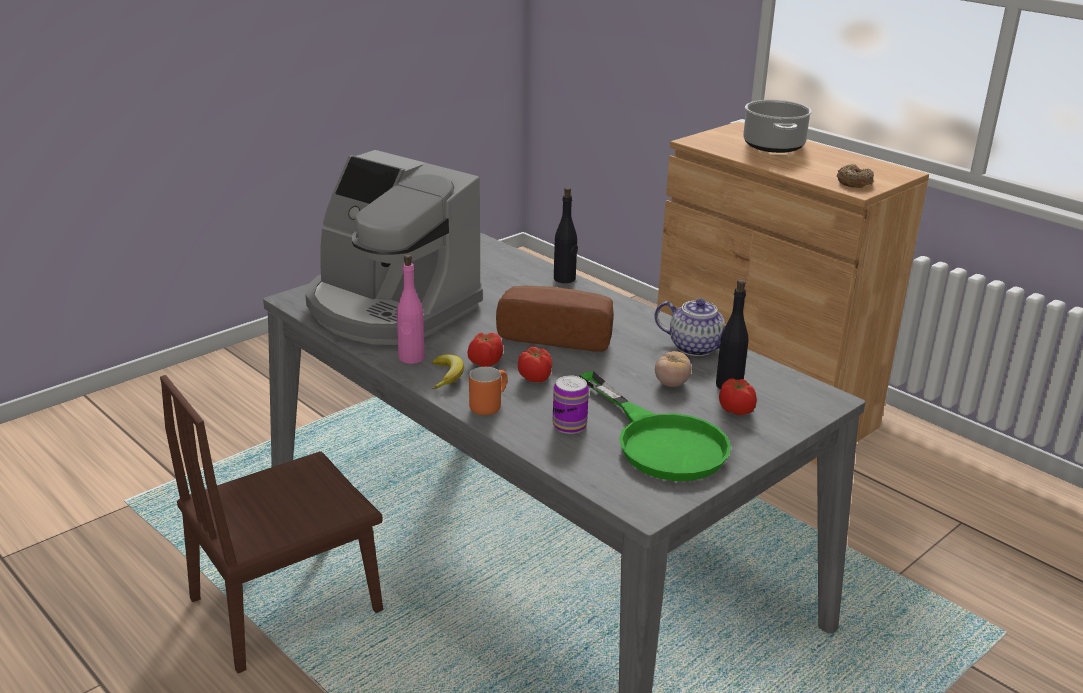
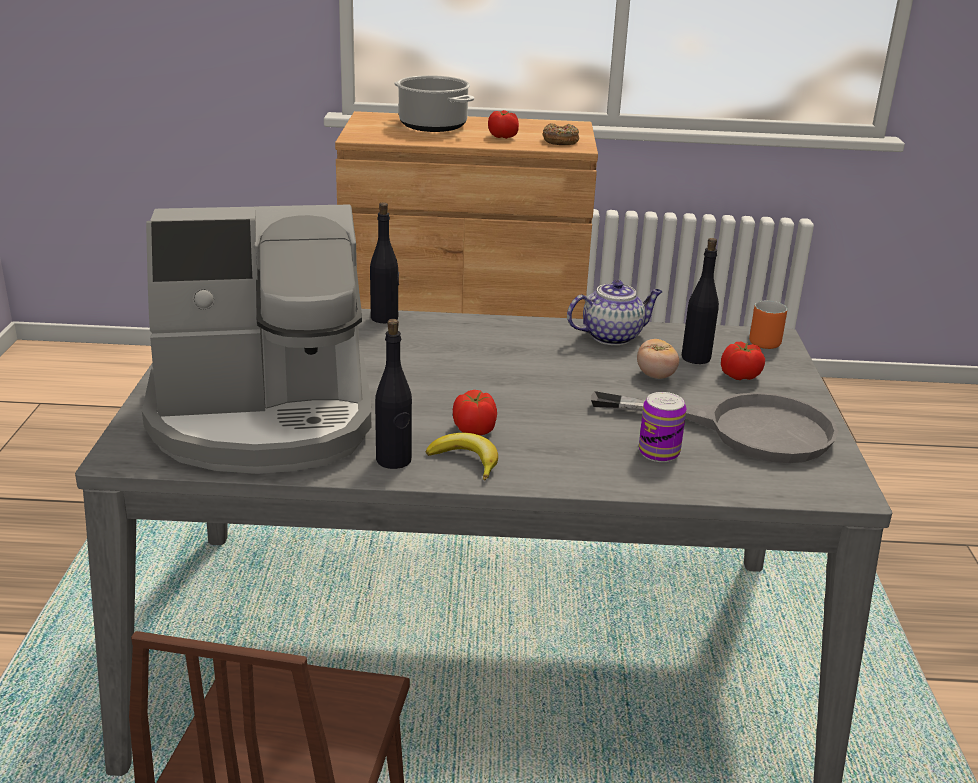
camera: 45 degrees left, 0 degrees up
(411, 358) = (394, 460): pink bottle -> black bottle
(488, 405) = (558, 470): orange mug -> orange mug (759, 340)
(535, 378) = (546, 423): tomato -> tomato (502, 137)
(557, 335) = (485, 374): bread -> none
(660, 441) = (745, 429): green frying pan -> grey frying pan

